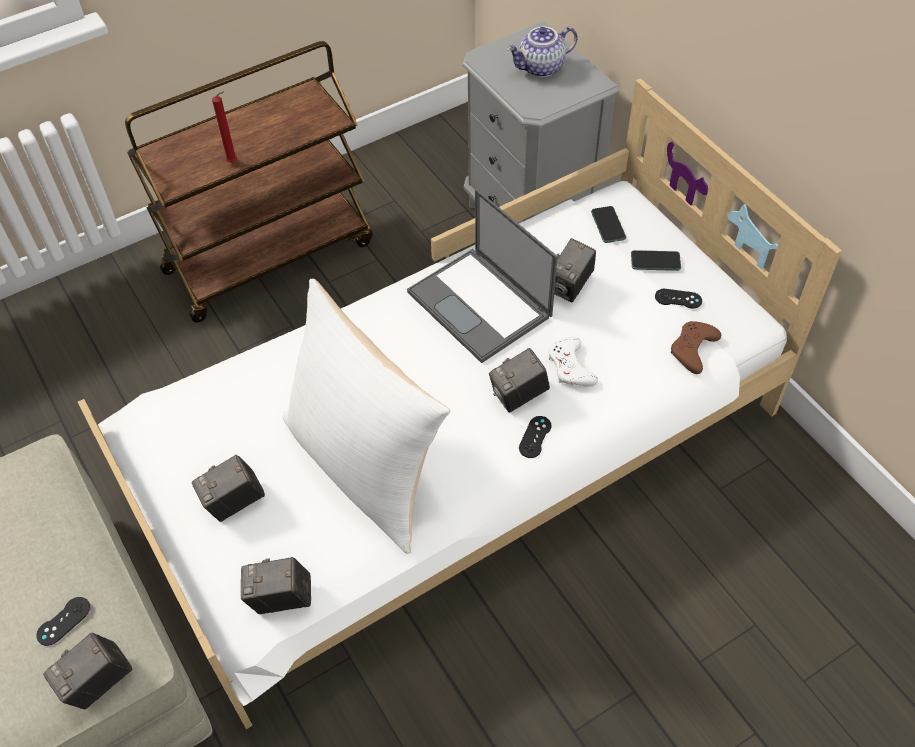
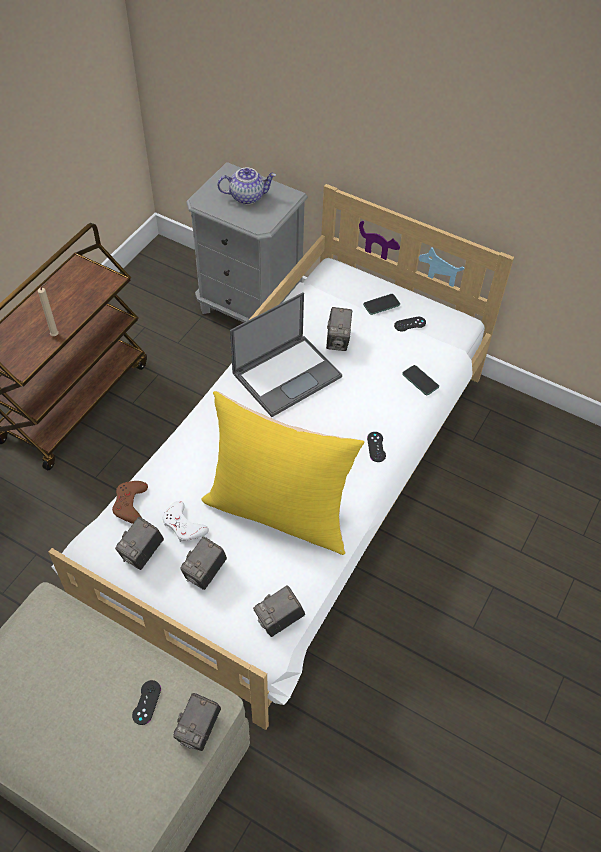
camera: 30 degrees left, 0 degrees up
(234, 162) = (56, 335): red candle -> beige candle
(366, 466) = (280, 510): white pillow -> yellow pillow
(481, 305) = (287, 374): laptop -> laptop turned 60 degrees counterclockwise
(518, 396) = (350, 425): camera -> camera (142, 553)
(541, 68) = (247, 196): teapot -> teapot turned 135 degrees counterclockwise
(571, 367) = (371, 393): white game controller -> white game controller (184, 525)
(608, 225) = (337, 291): phone -> phone (420, 380)
(693, 349) = (438, 353): brown game controller -> brown game controller (130, 504)

